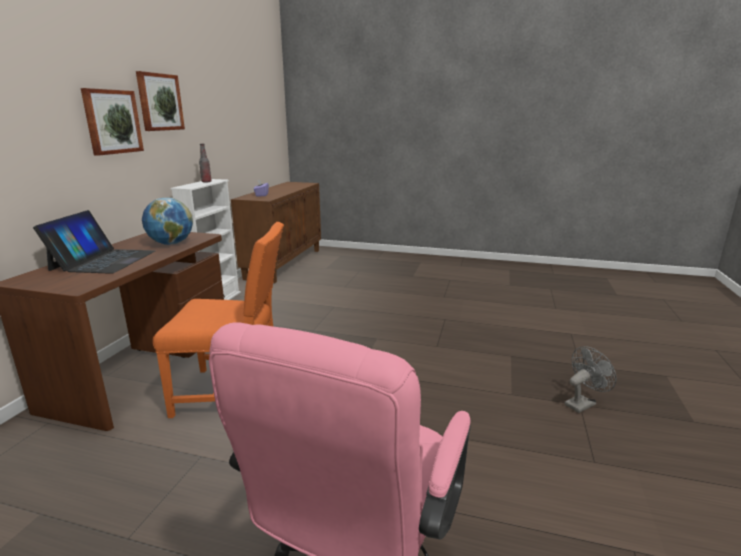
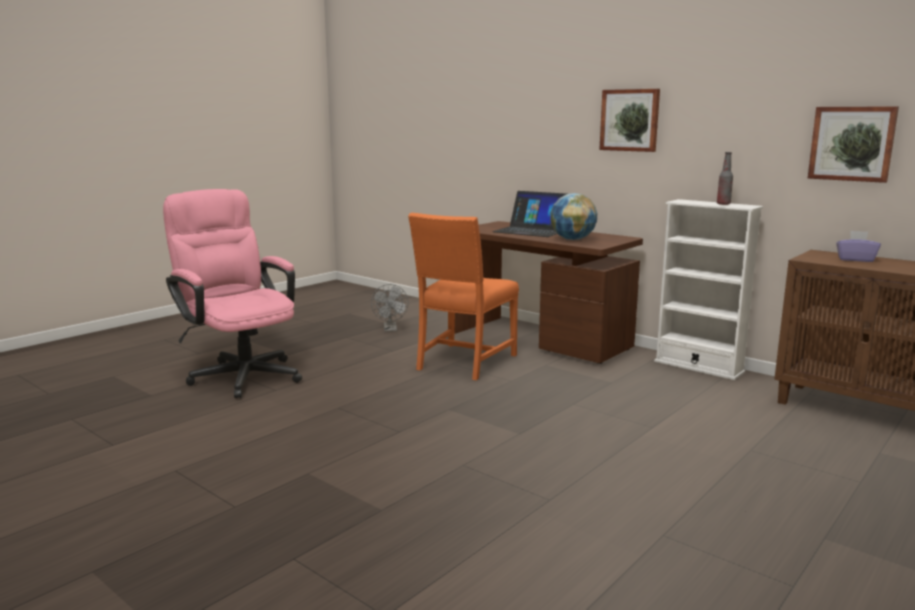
camera: 115 degrees right, 5 degrees down
(159, 102) = (702, 99): picture -> picture (852, 143)
(582, 403) = (233, 509): grey fan -> grey fan (390, 329)

